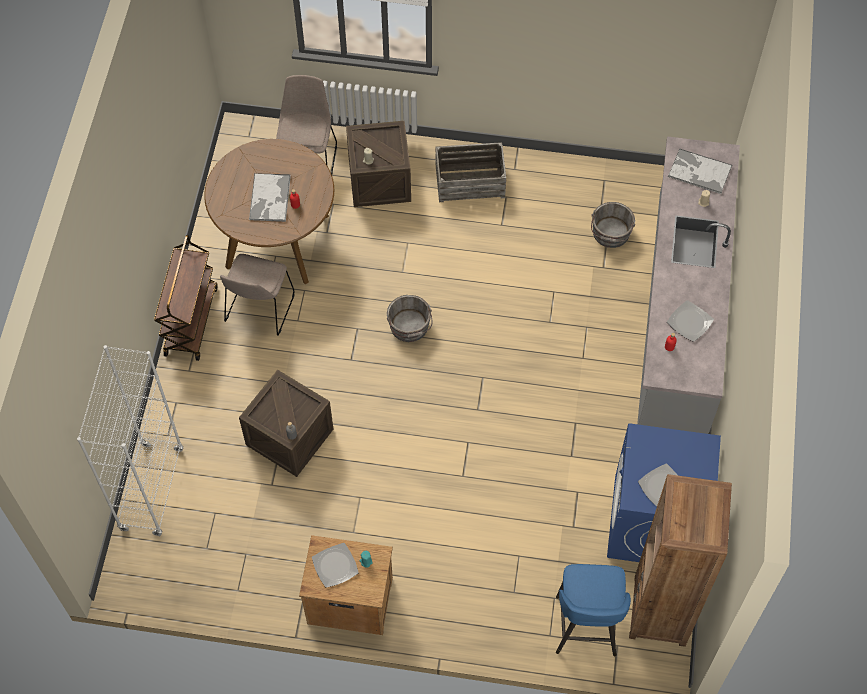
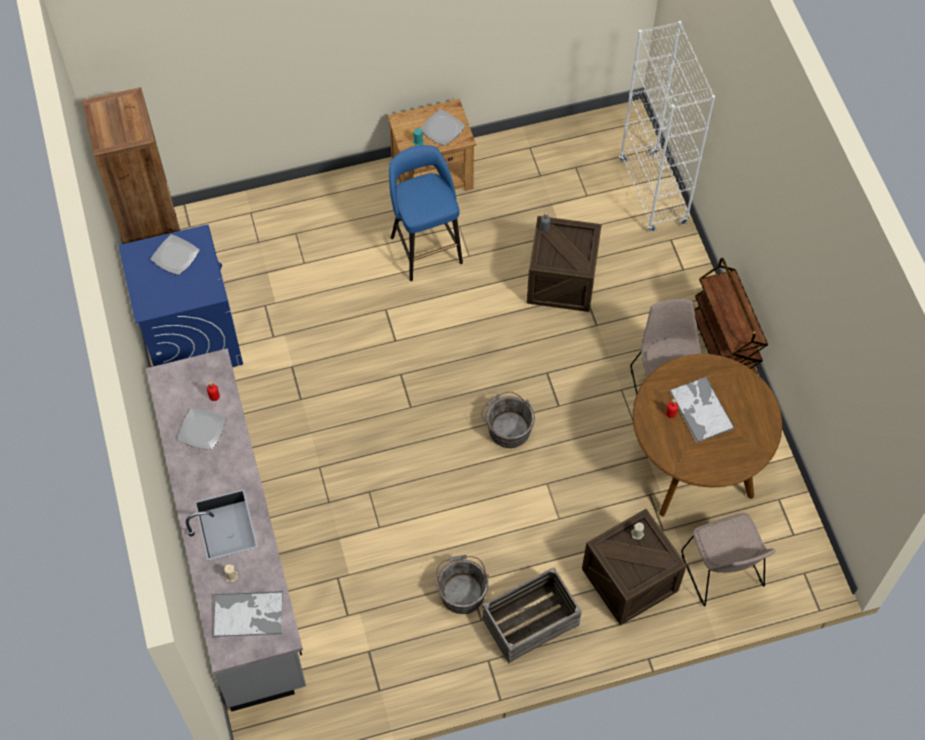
camera: 155 degrees right, 0 degrees up
(585, 628) = (222, 229): blue stool -> blue stool (425, 248)
(610, 234) = (345, 622): grey bucket -> grey bucket (462, 590)

